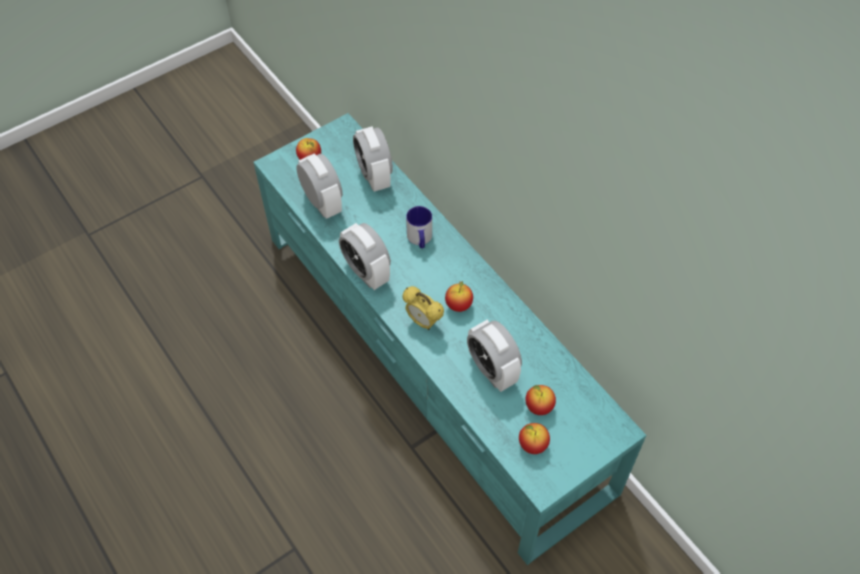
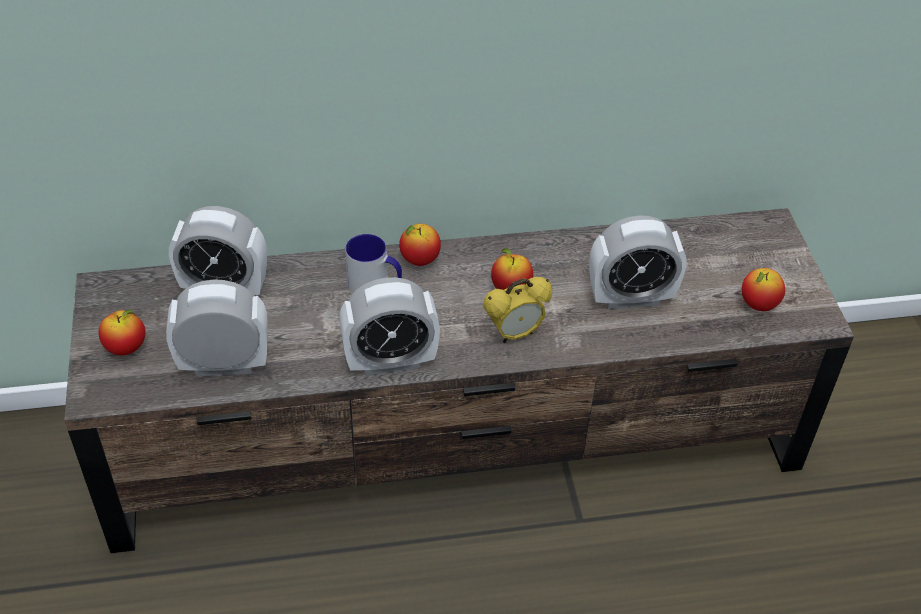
camera: 65 degrees left, 10 degrees down
(432, 359) = (458, 440): turquoise tv stand -> brown tv stand
(539, 407) = (707, 278): apple -> apple (420, 260)

